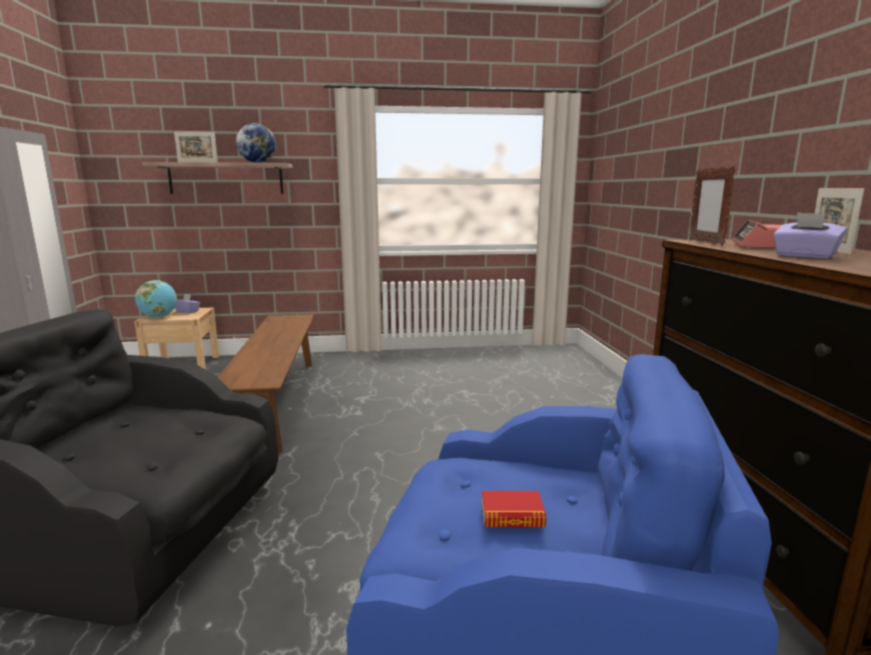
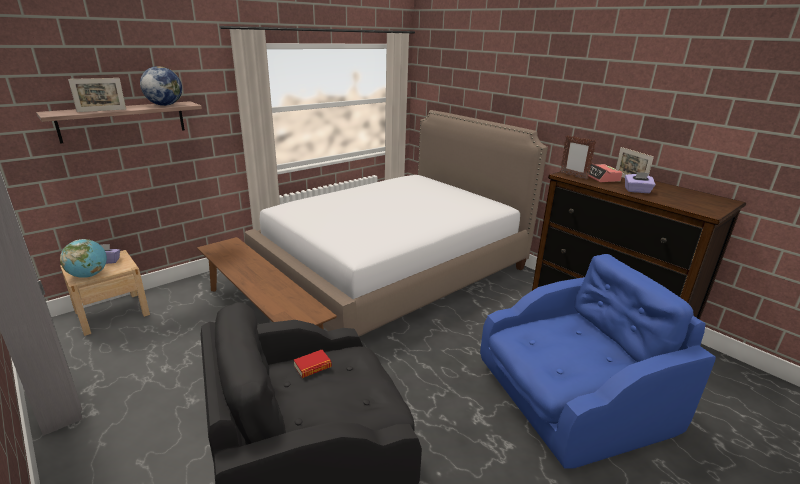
camera: 35 degrees left, 10 degrees up
(477, 393) = (393, 271): none -> bed
(512, 516) = (576, 350): book -> book (312, 367)

